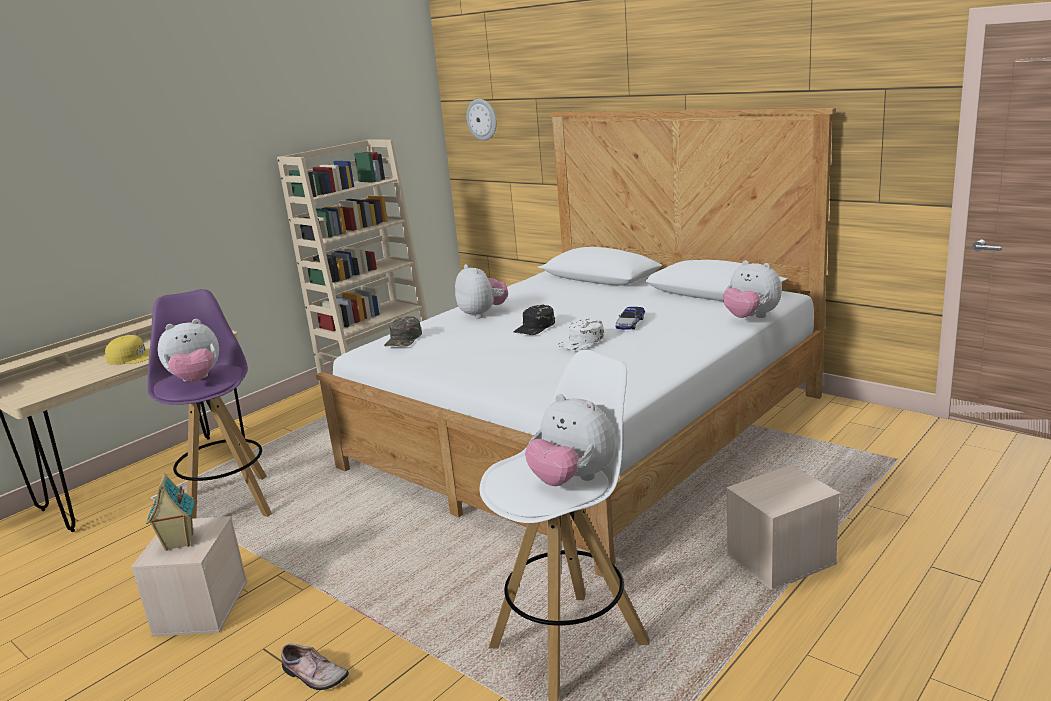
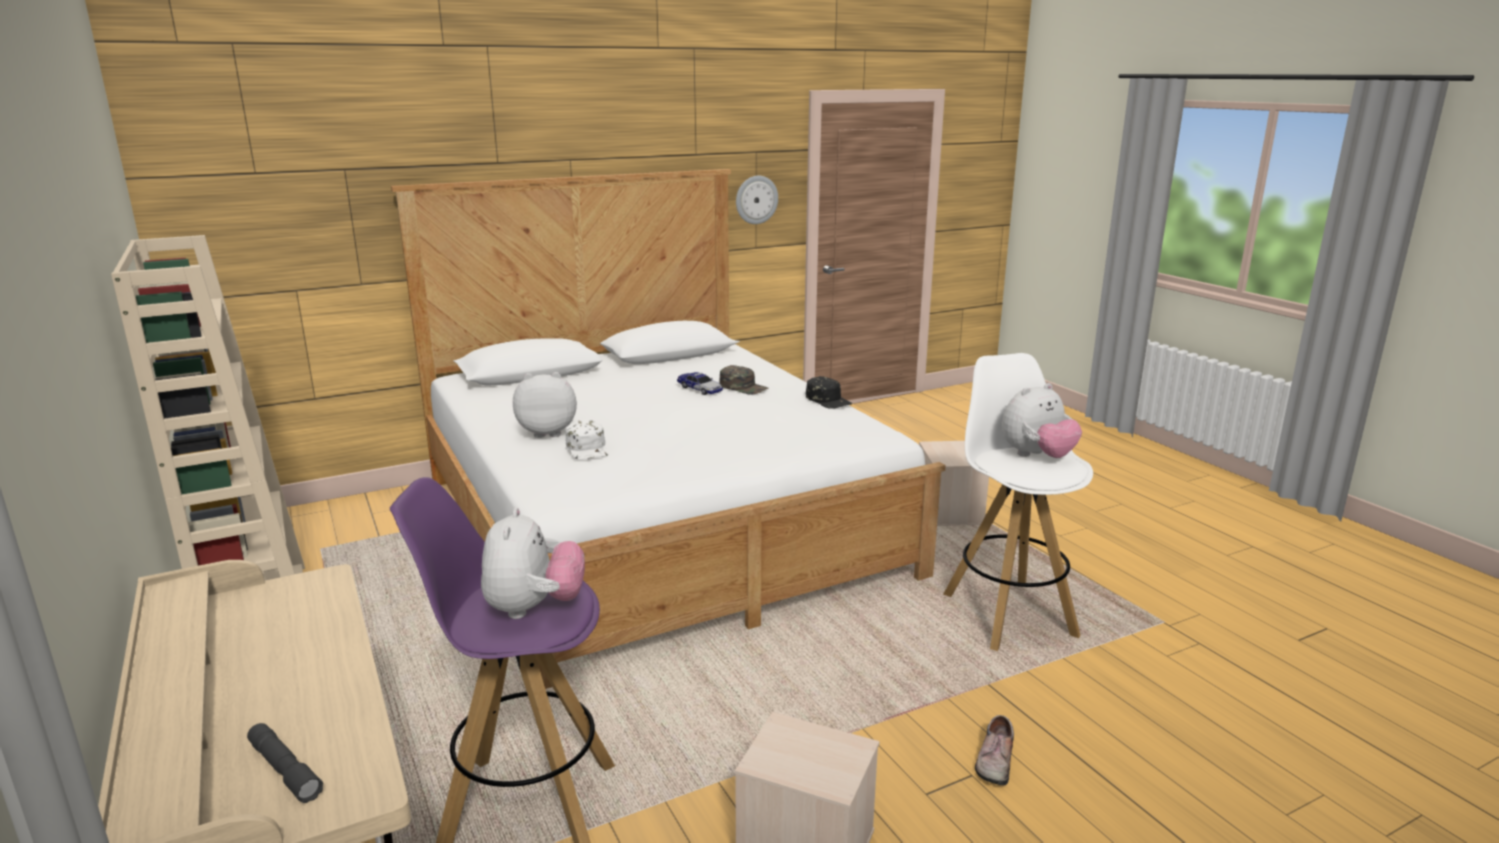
camera: 70 degrees left, 0 degrees up
(47, 382) = (285, 770): none -> grey flashlight
(133, 357) = (302, 664): yellow cap -> none
(178, 543) = (815, 759): toy house -> none
(313, 676) = (993, 760): shoe -> shoe turned 150 degrees clockwise
(404, 339) = (571, 474): green cap -> green cap (743, 387)
(482, 119) = (236, 203): wall clock -> wall clock (756, 199)
(535, 327) = (647, 418): black cap -> black cap (828, 400)
(581, 341) = (718, 411): white cap -> white cap (588, 448)
(751, 318) = (753, 359): plush toy -> none

